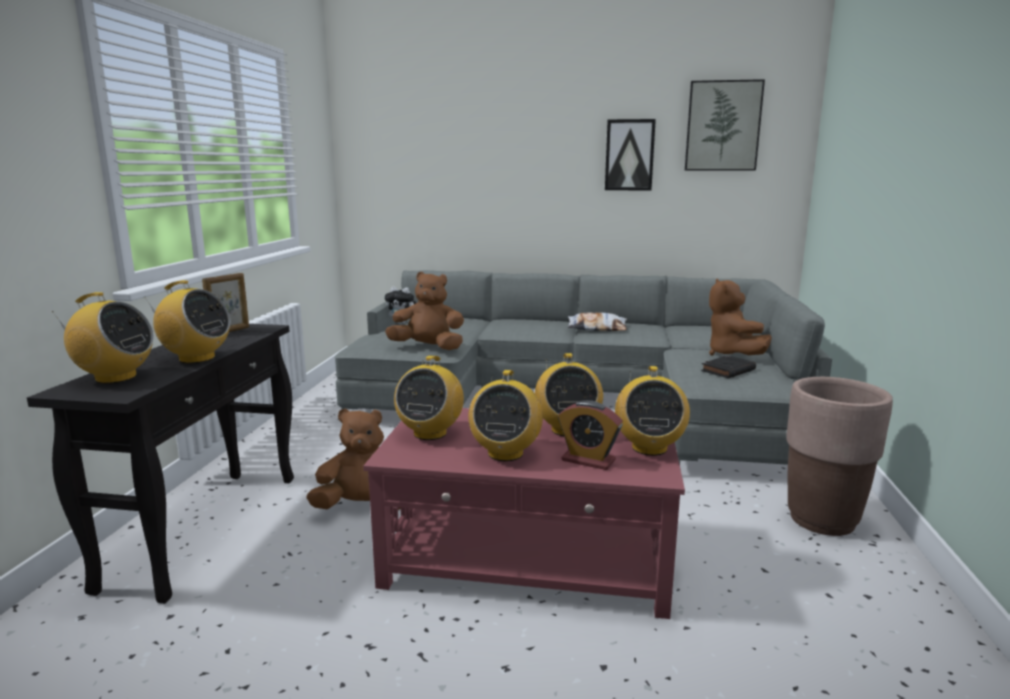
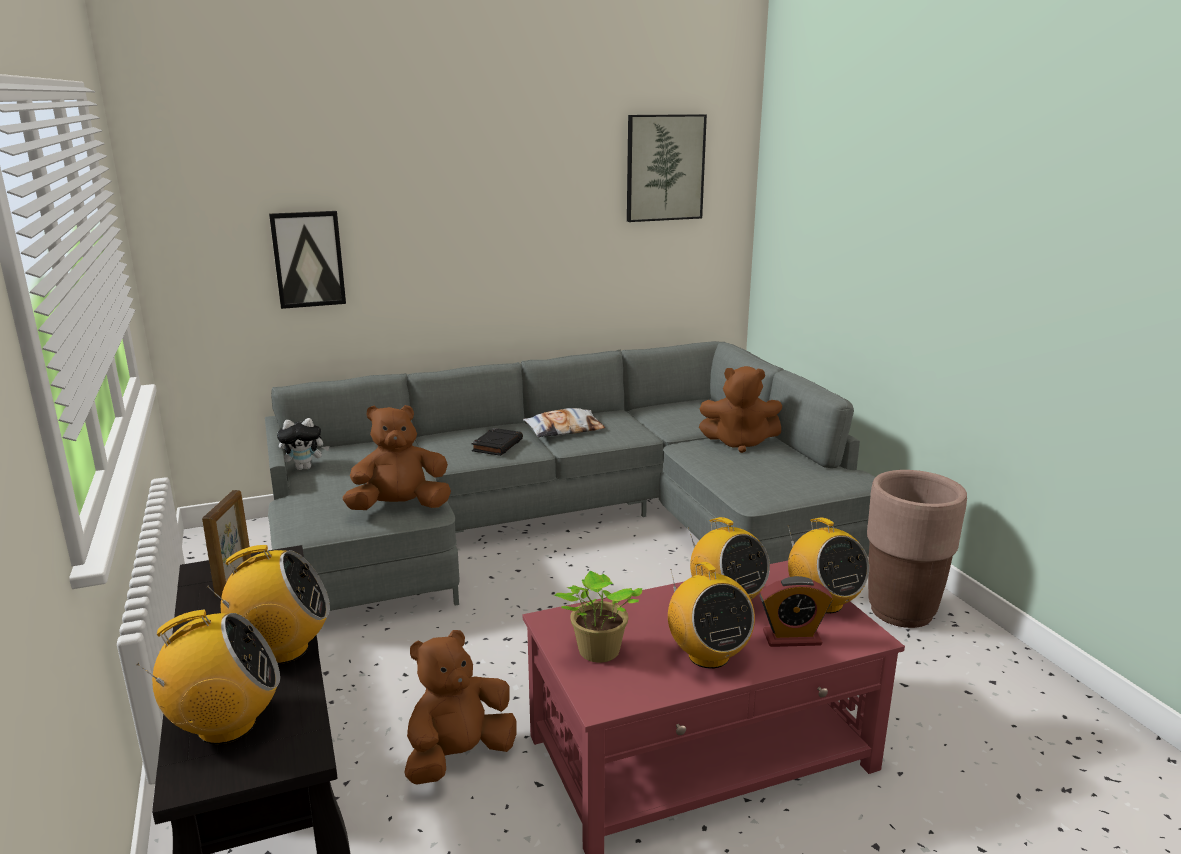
camera: 30 degrees left, 5 degrees up
(430, 433) = (597, 653): radio -> potted plant
(629, 155) = (563, 205): picture -> picture (308, 259)
(728, 370) = (762, 469): black book -> black book (497, 445)
(732, 354) = (740, 443): brown plush toy -> brown plush toy turned 45 degrees counterclockwise

